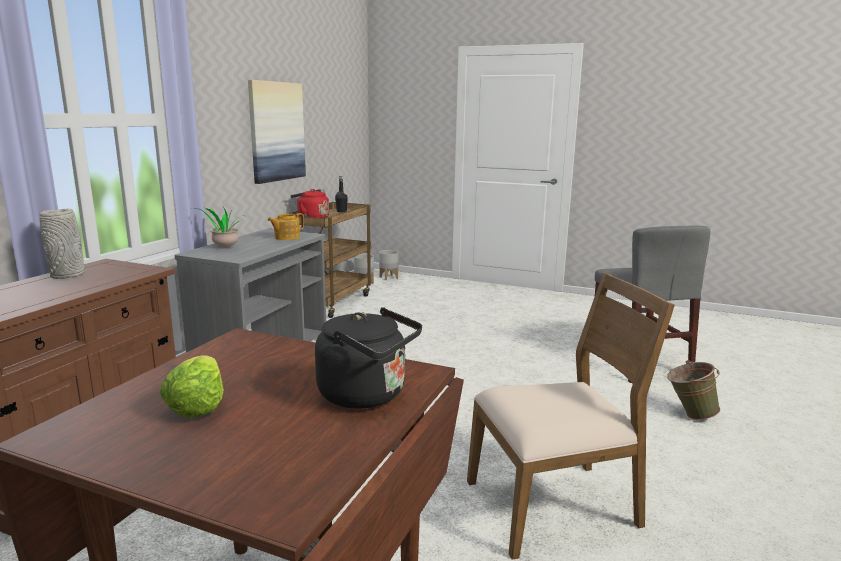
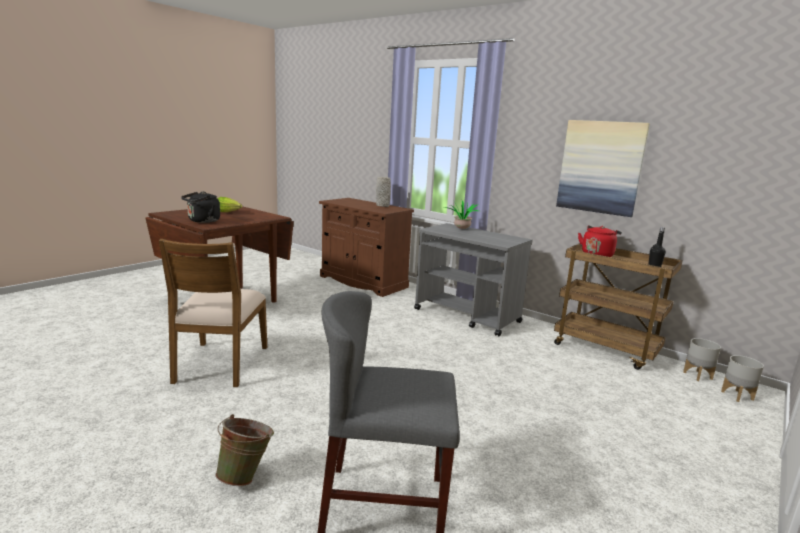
camera: 105 degrees right, 0 degrees up
(286, 237) = (493, 239): teapot -> none

